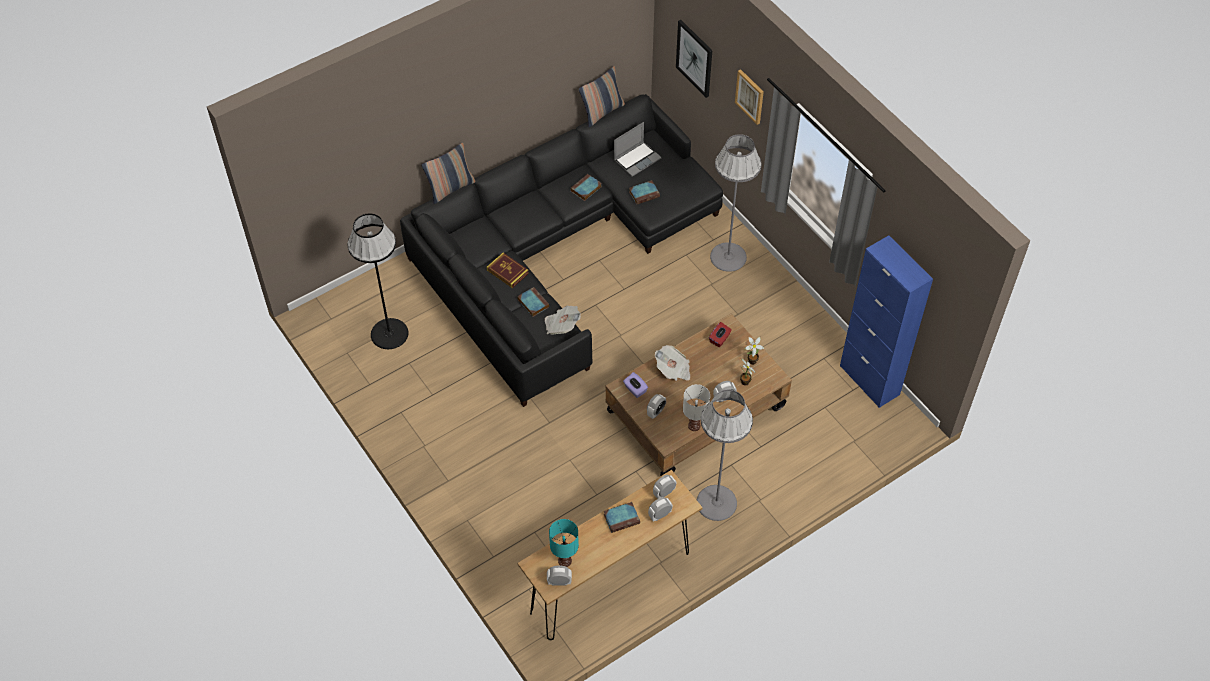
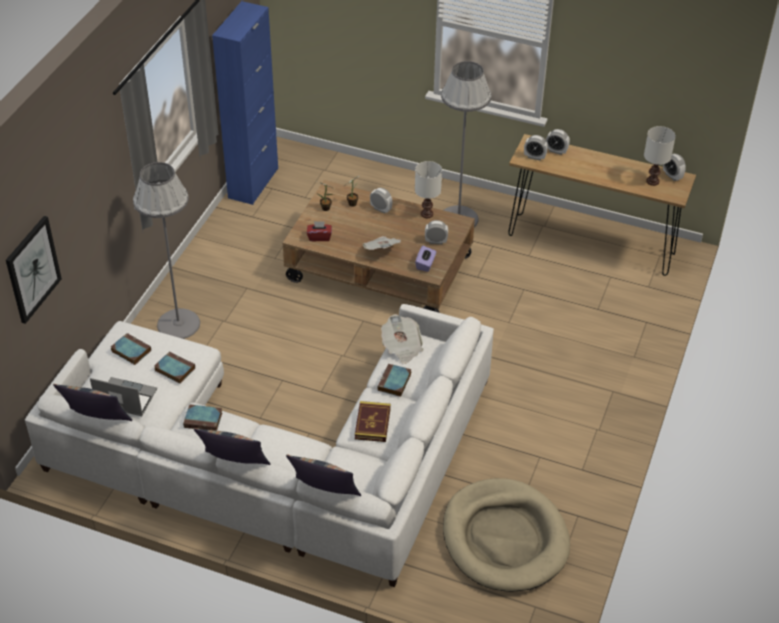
camera: 125 degrees left, 10 degrees down
(389, 333) = (504, 538): black floor lamp -> beige dog bed
(510, 158) = (234, 465): none -> pillow
(557, 251) = (274, 458): black sofa -> white sofa
(565, 561) = (652, 181): turquoise table lamp -> white table lamp
(622, 518) = (582, 168): book -> book (130, 351)
(750, 96) = (88, 177): picture -> none

